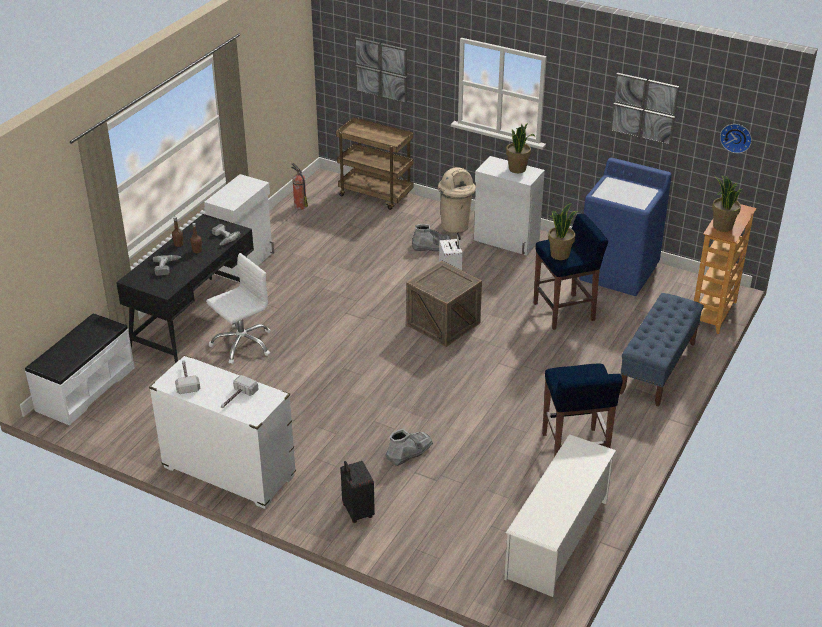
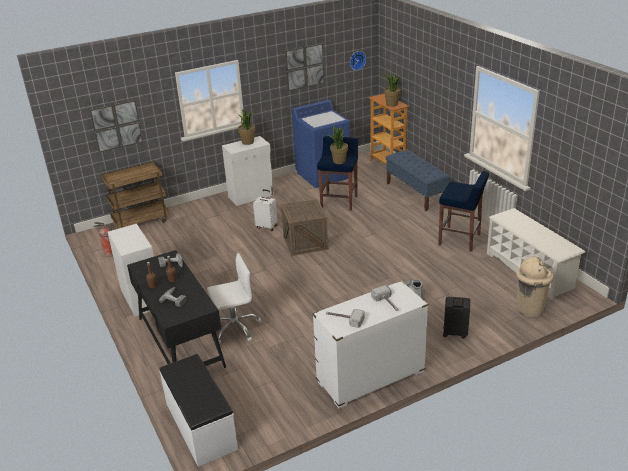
camera: 55 degrees left, 5 degrees down
(242, 344) = (234, 328): white office chair -> white office chair turned 75 degrees clockwise
(432, 246) = (224, 221): grey boot -> none
(455, 225) = (214, 206): beige trash can -> beige trash can (529, 309)

